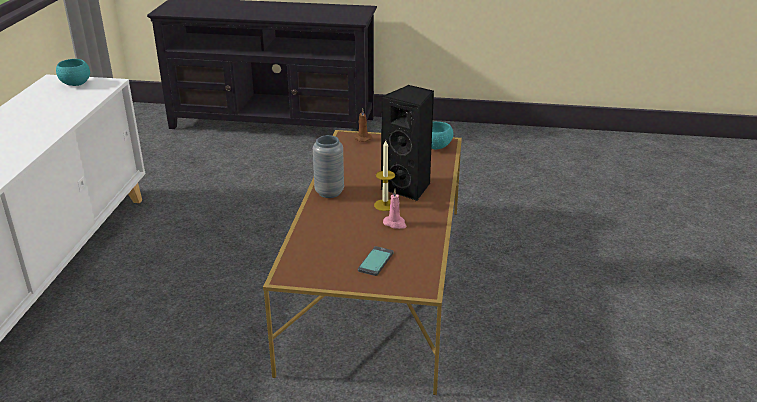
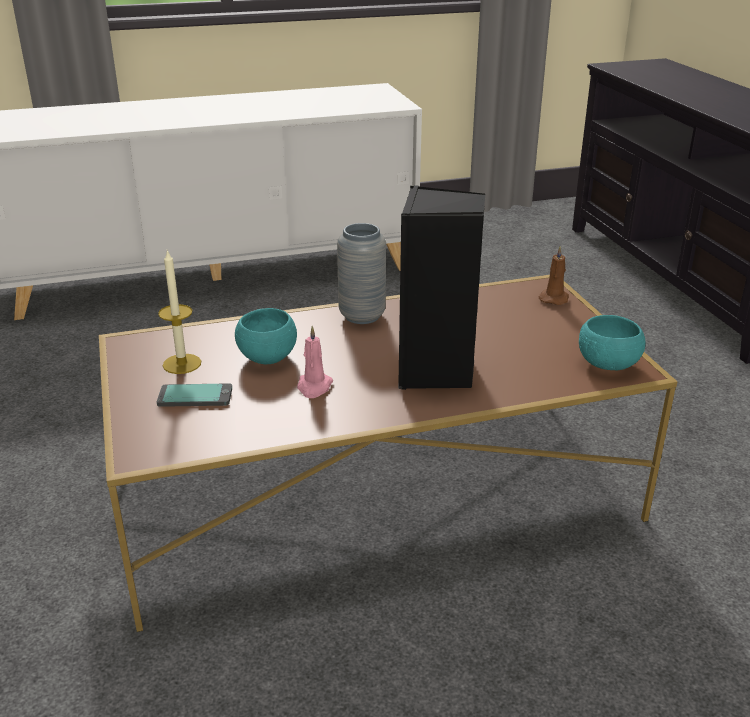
camera: 65 degrees right, 0 degrees up
(75, 84) = (377, 96): turquoise bowl -> turquoise bowl (268, 357)
(385, 205) = (363, 366): candle -> candle (182, 364)

